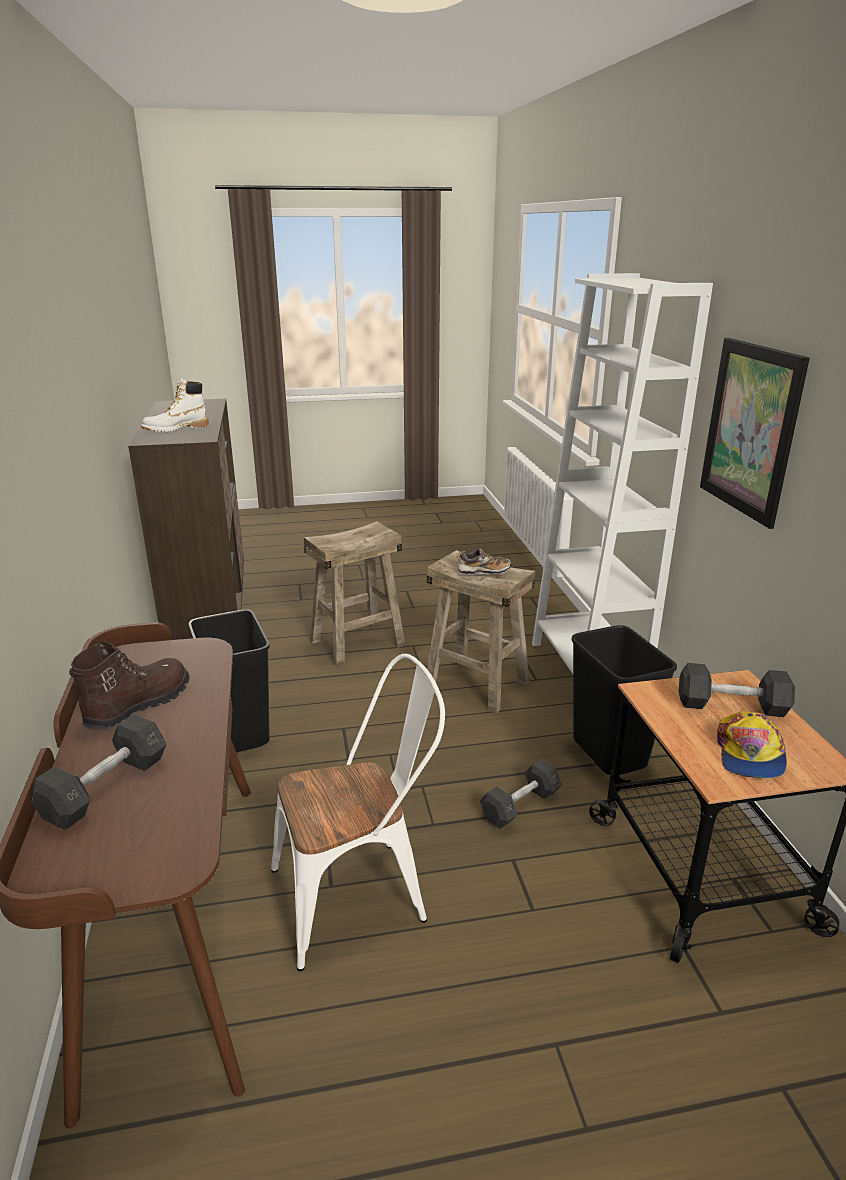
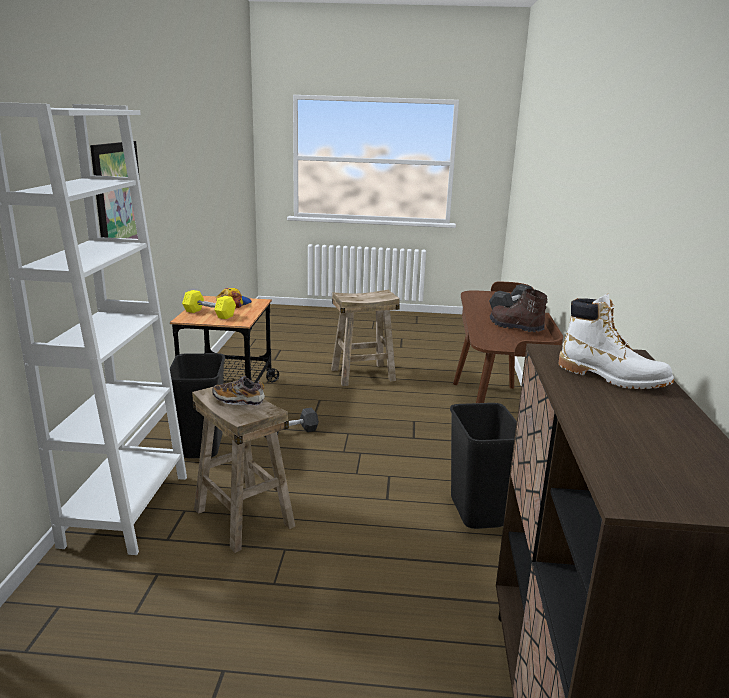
camera: 165 degrees left, 5 degrees down
(137, 705) = (515, 327): brown boot -> brown boot turned 90 degrees clockwise
(176, 429) = (611, 377): white boot -> white boot turned 60 degrees clockwise
(357, 642) = (340, 604): beige stool -> beige stool (362, 375)
(361, 894) = (399, 416): white chair -> none
(731, 706) = (209, 314): grey dumbbell -> yellow dumbbell

